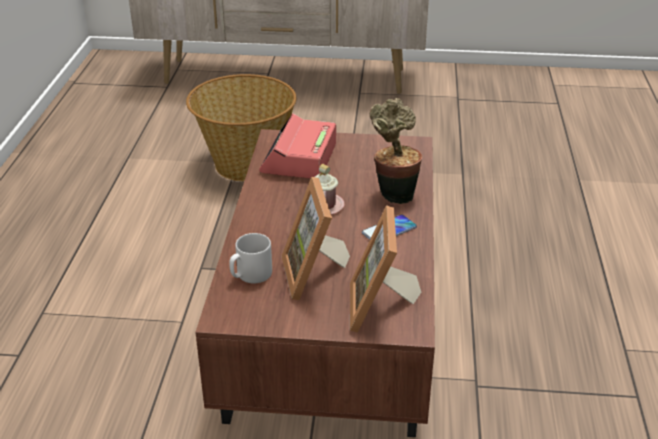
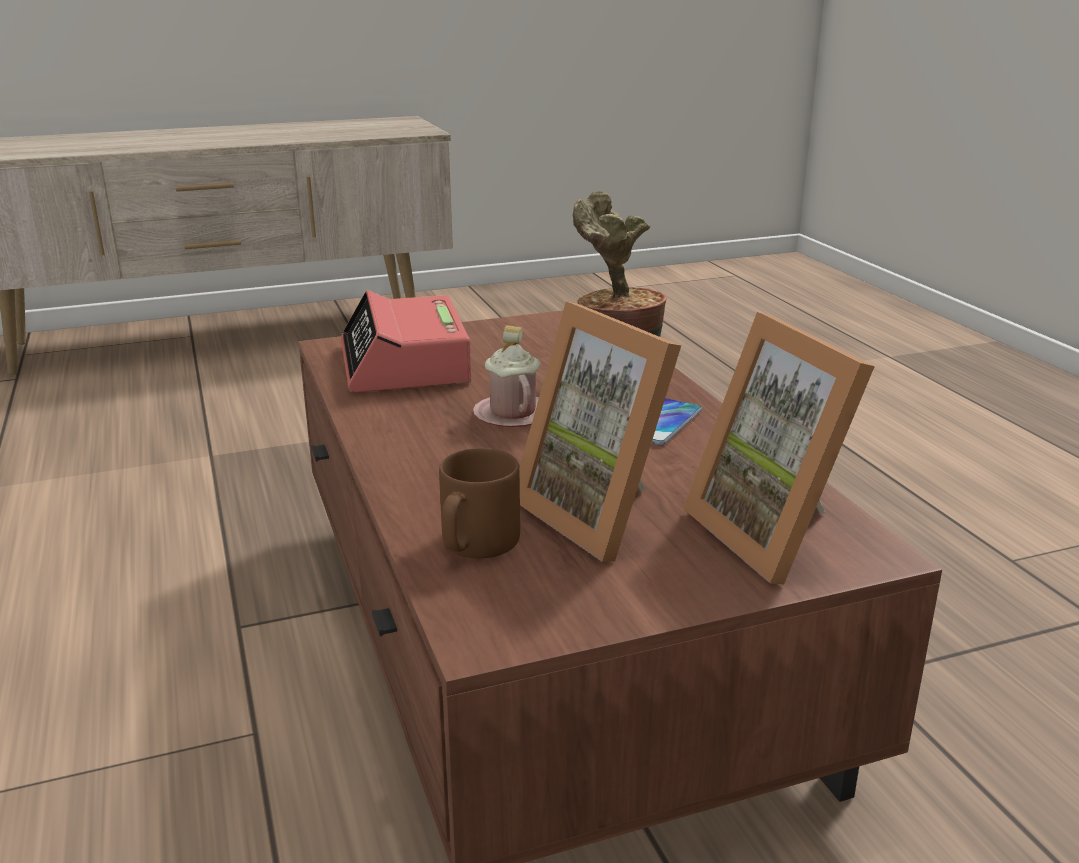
camera: 25 degrees left, 10 degrees down
(245, 164) = (227, 454): basket -> none
(250, 275) = (475, 545): grey mug -> brown mug

